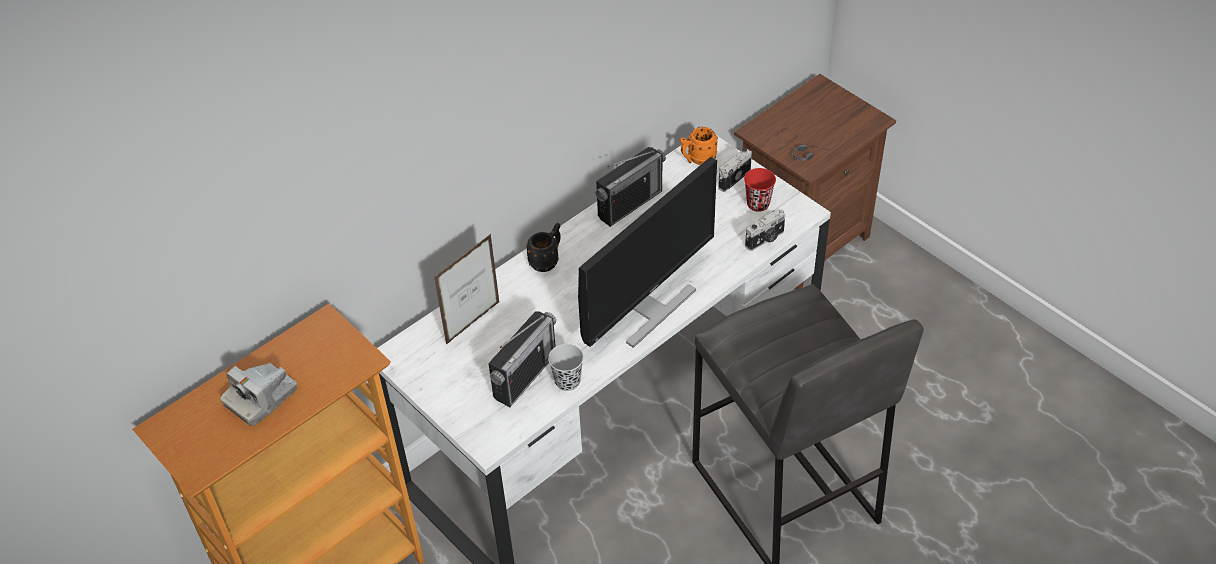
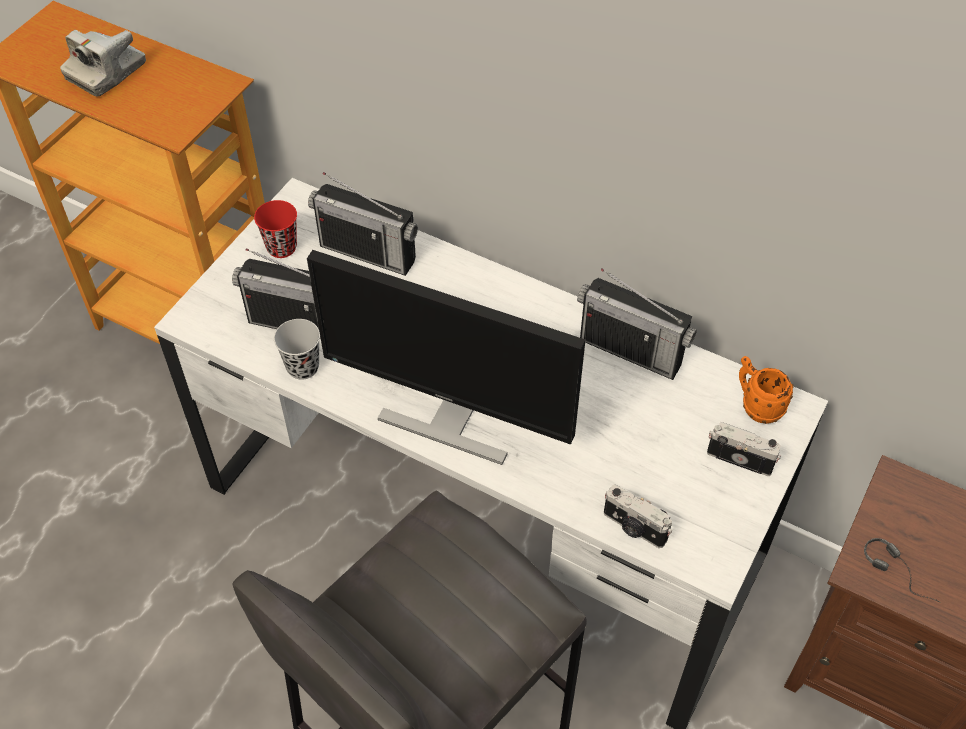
camera: 70 degrees right, 5 degrees up
(261, 398) = (106, 72): camera -> camera turned 75 degrees counterclockwise
(473, 323) = (368, 252): picture frame -> radio
(547, 260) = (494, 293): black mug -> none
(758, 204) = (703, 501): red cup -> red cup (281, 247)

